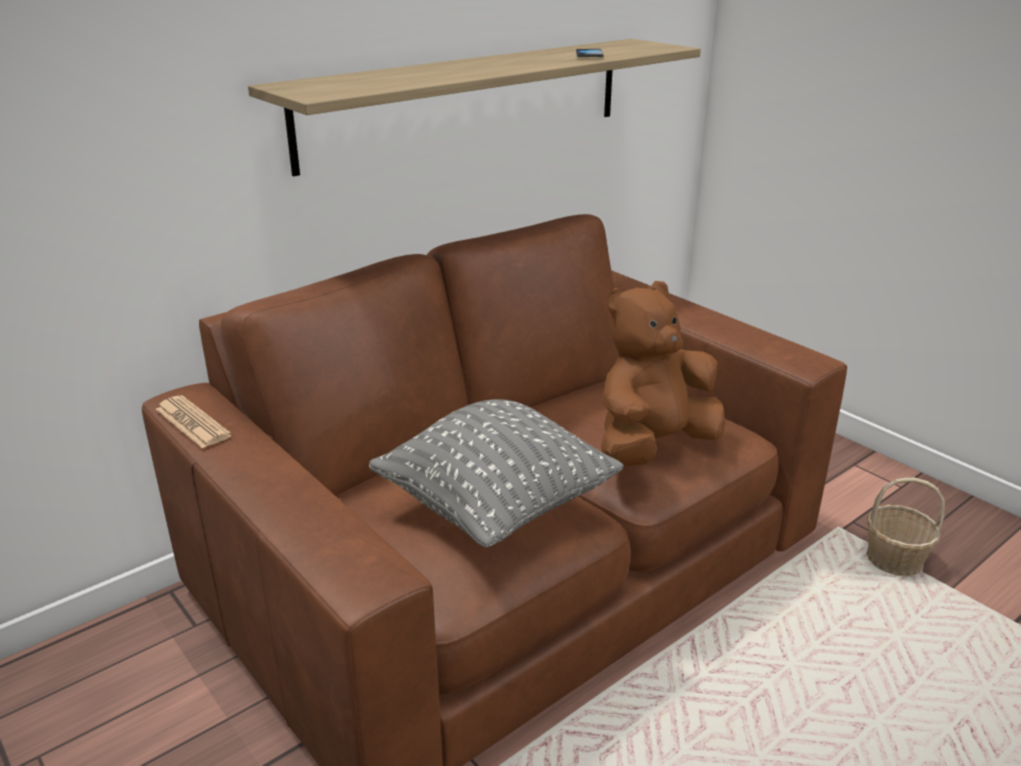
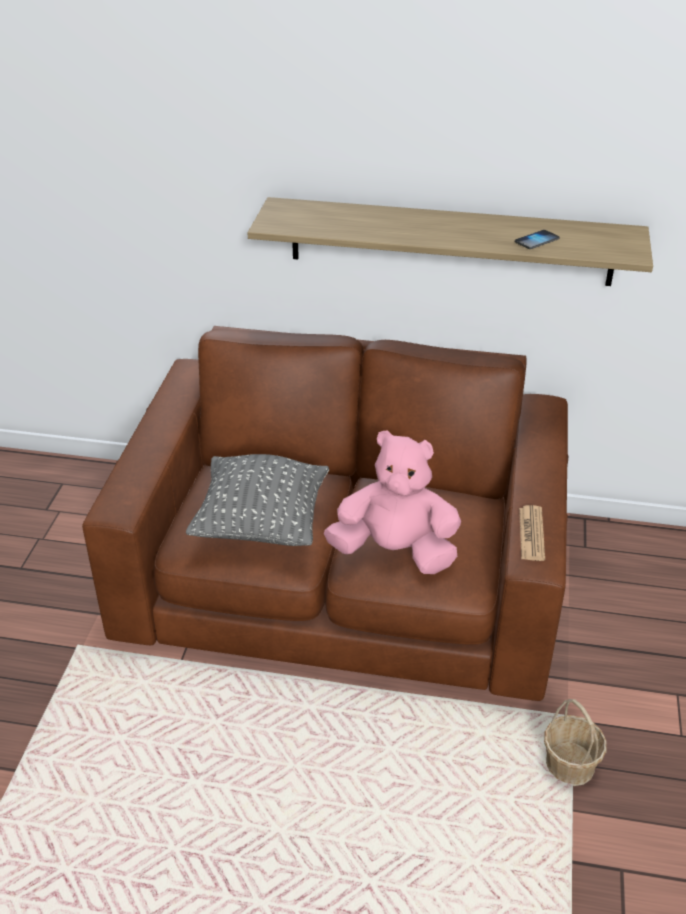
camera: 50 degrees right, 10 degrees up
(192, 423) = (172, 385): newspaper -> newspaper (531, 534)
(652, 446) = (395, 552): brown plush toy -> pink plush toy

